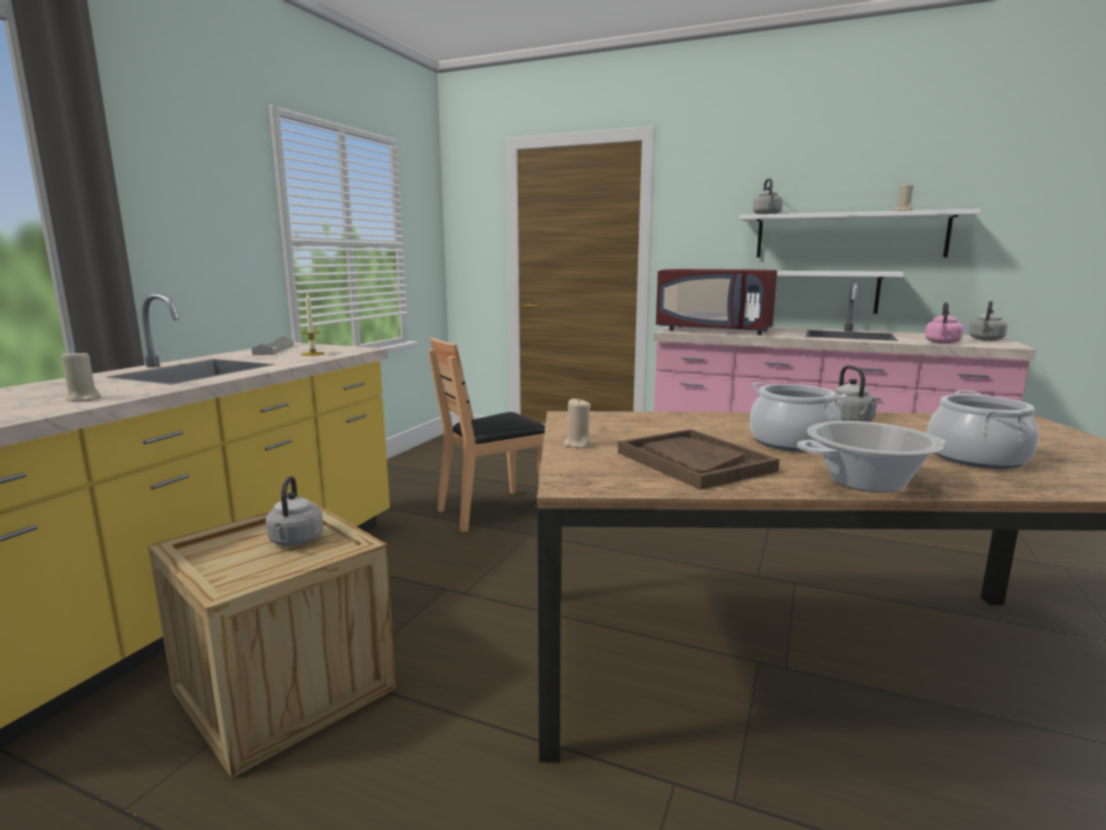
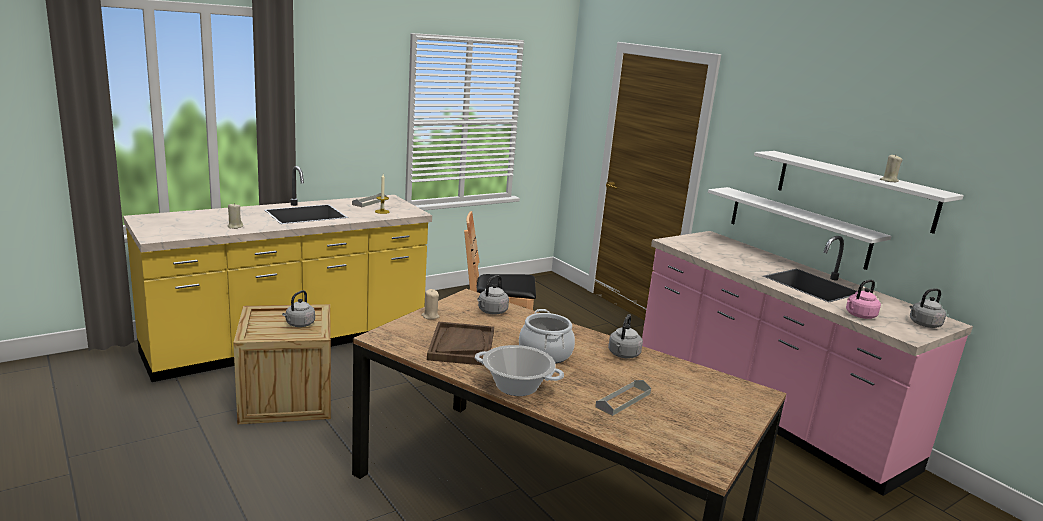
camera: 30 degrees right, 5 degrees up
(715, 331) = (707, 249): red microwave -> none
(767, 214) = (782, 155): grey kettle -> grey kettle (491, 312)
(976, 458) = (623, 400): cooking pot -> grey tray

